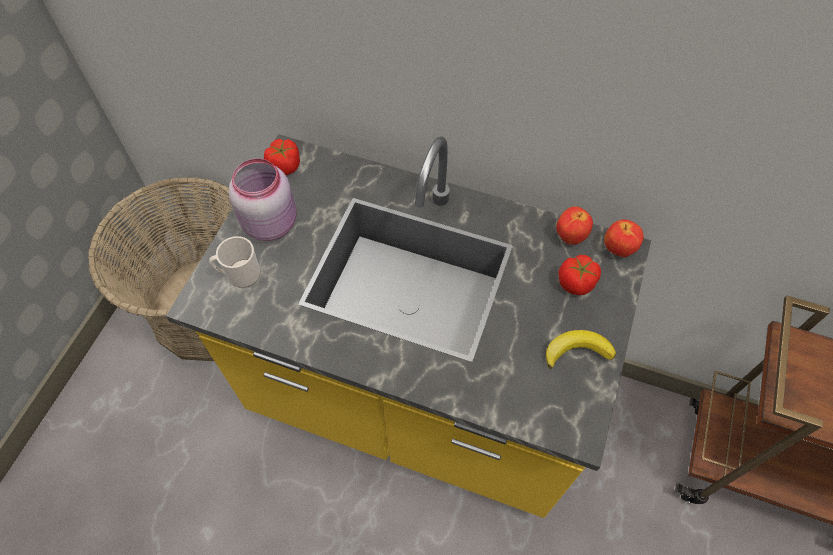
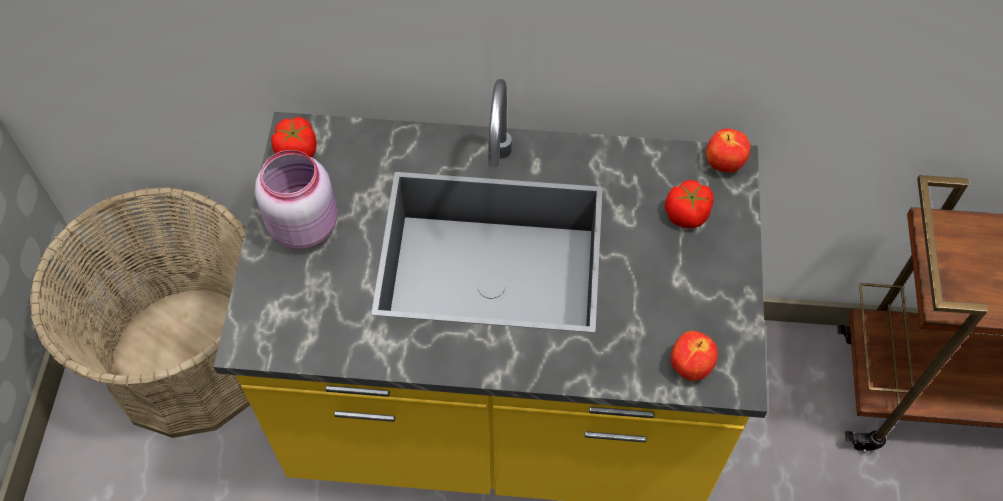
camera: 15 degrees left, 0 degrees up
(240, 275) = (288, 296): mug -> none
(570, 236) = (665, 161): apple -> apple (689, 366)
(576, 351) = (708, 291): banana -> none

